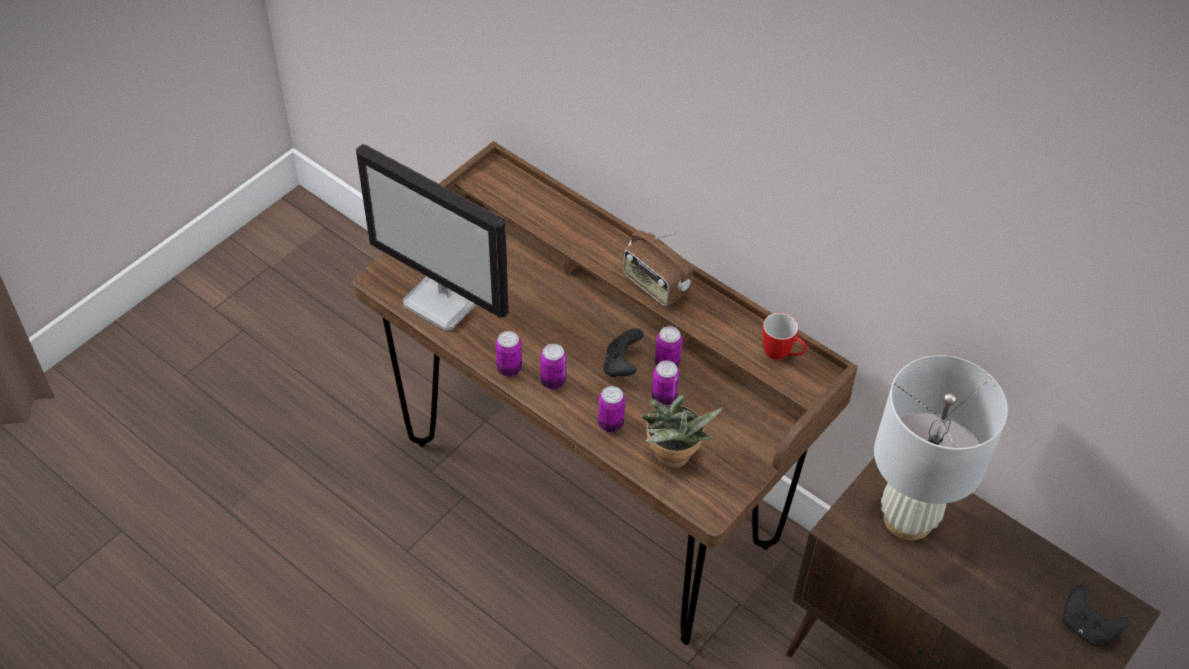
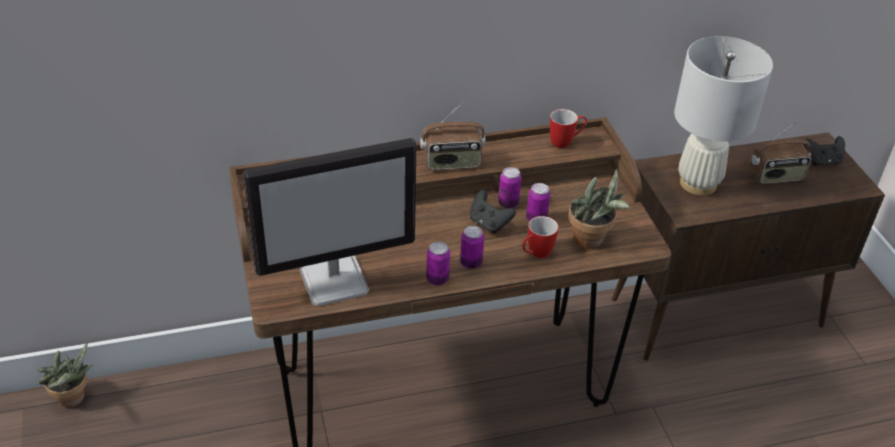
camera: 55 degrees left, 10 degrees down
(356, 250) = (73, 400): none -> potted plant
(610, 423) = (535, 254): can -> mug
(1002, 590) = (776, 176): none -> radio

